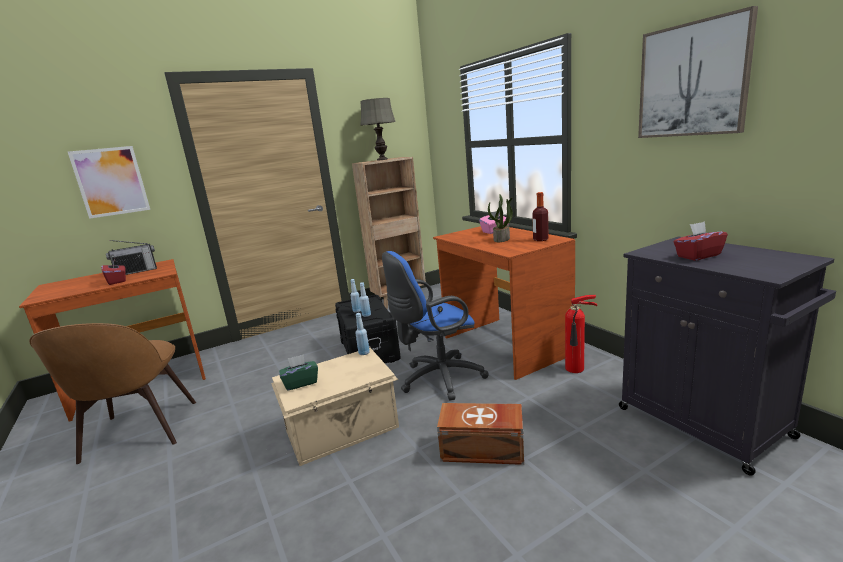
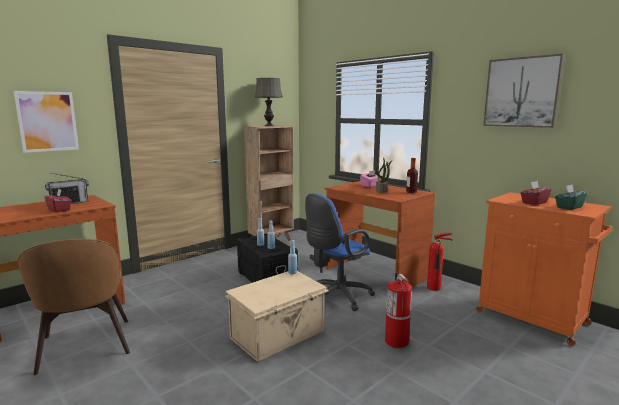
camera: 15 degrees left, 5 degrees down
(301, 383) = (254, 294): green tissue box -> green tissue box (569, 207)
(483, 450) = (396, 341): brown storage box -> fire extinguisher
(705, 424) = (533, 318): black cabinet -> orange cabinet

